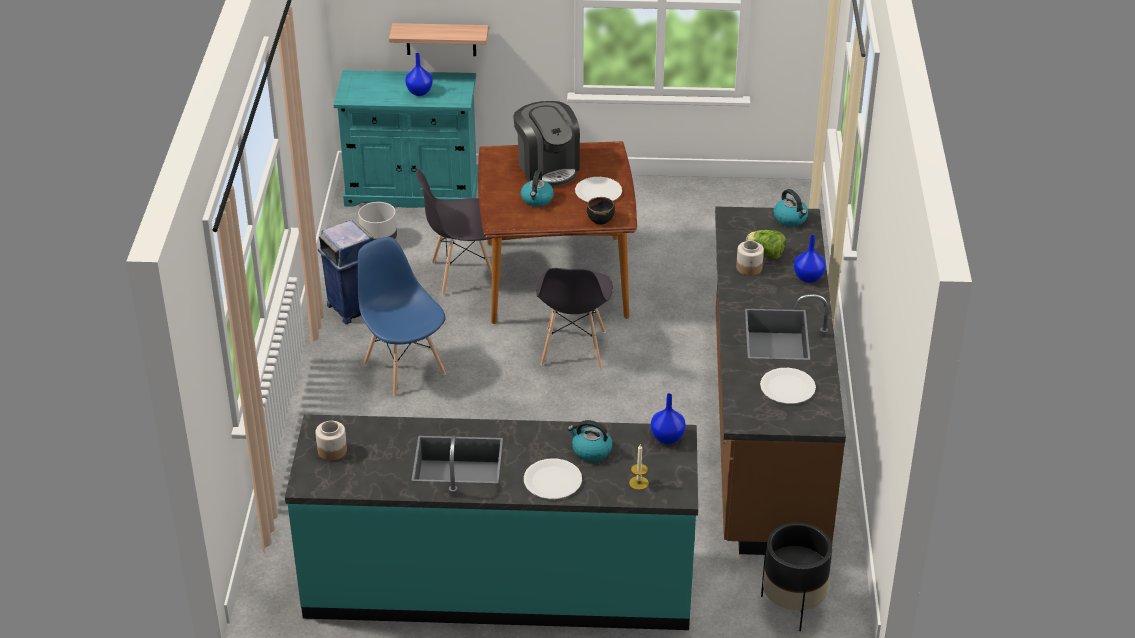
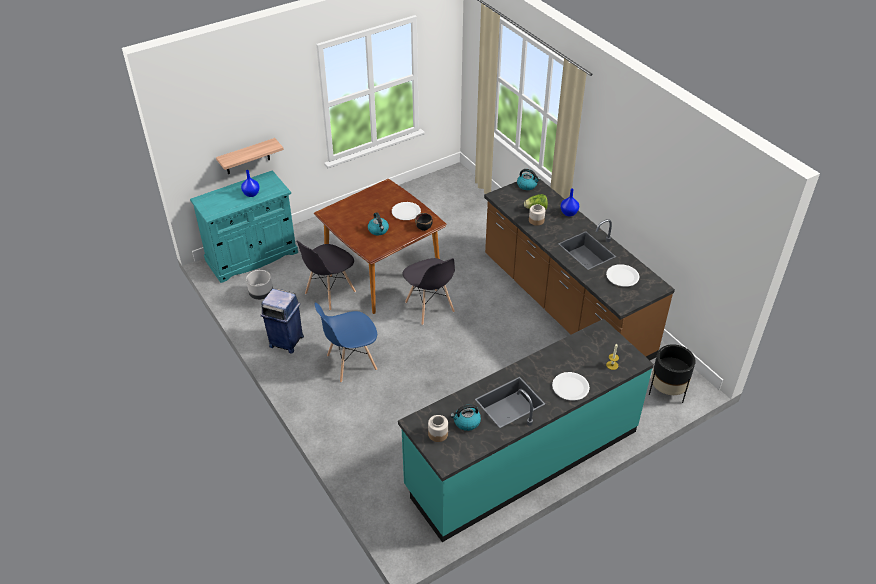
camera: 35 degrees left, 5 degrees up
(404, 368) = (351, 363): blue chair -> blue chair turned 45 degrees counterclockwise
(547, 167) = (364, 209): coffee machine -> none
(591, 451) = (570, 360): kettle -> kettle (466, 422)
(666, 438) = (598, 333): blue vase -> none

